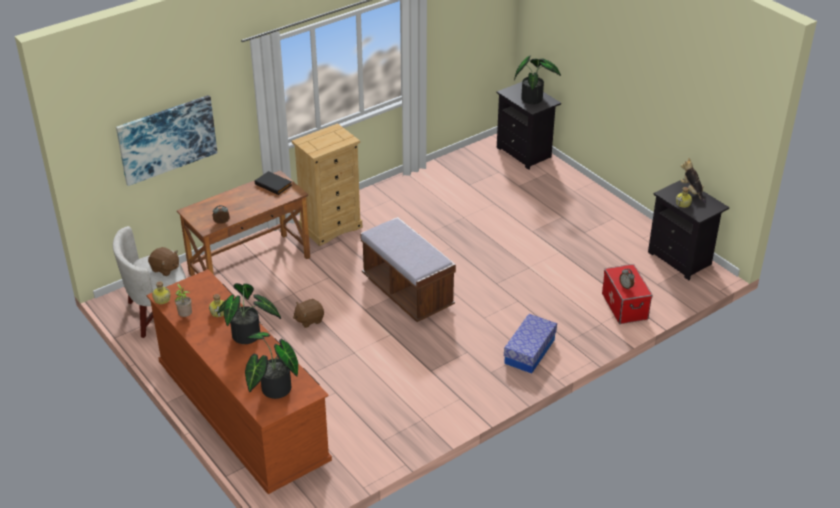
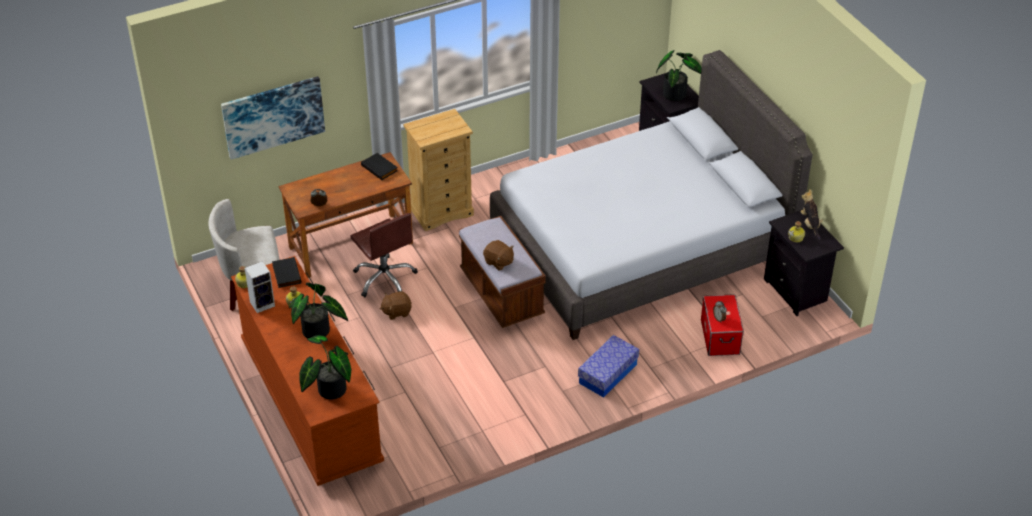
camera: 10 degrees right, 5 degrees up
(165, 269) = (259, 246): brown plush toy -> brown plush toy (498, 262)
(185, 316) = (263, 303): potted plant -> speaker
(203, 287) = (285, 274): none -> black book
(290, 291) = (385, 278): none -> brown office chair
(526, 236) = (640, 245): none -> grey bed

